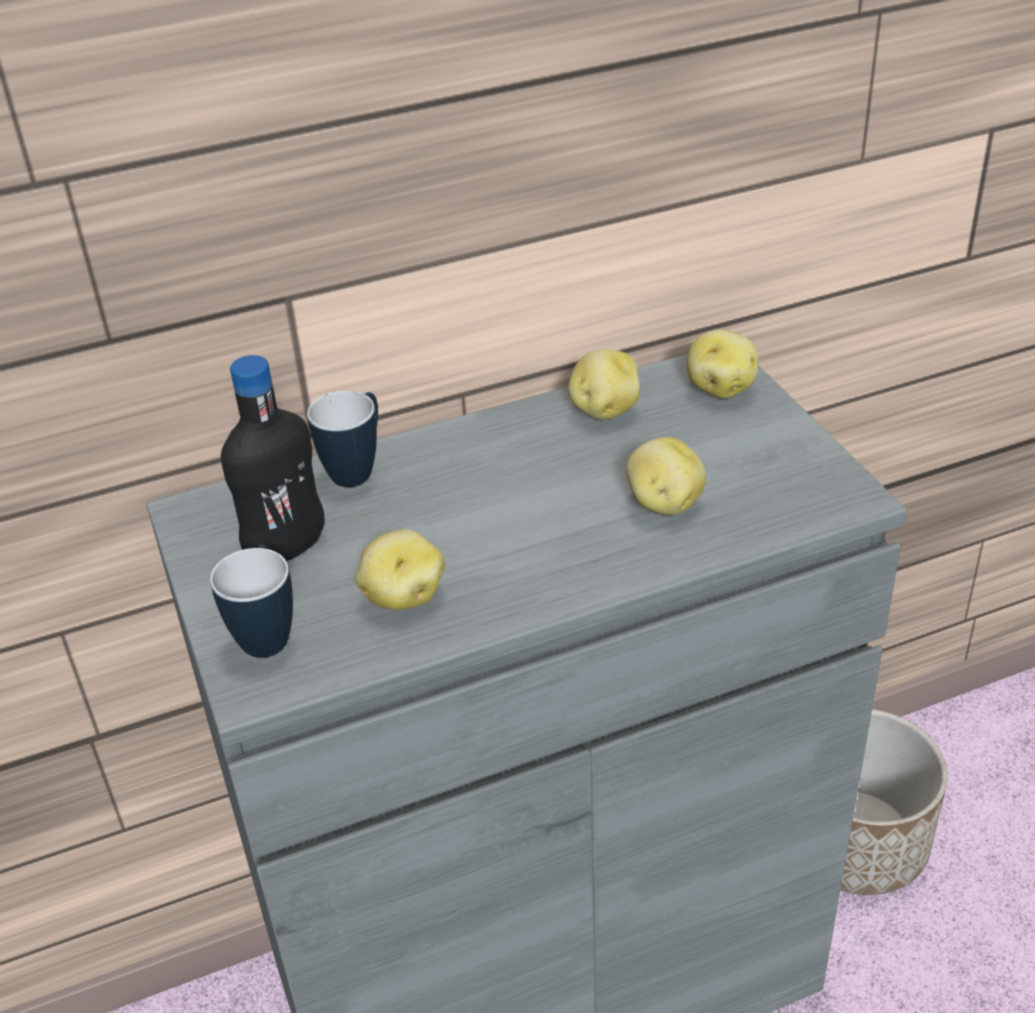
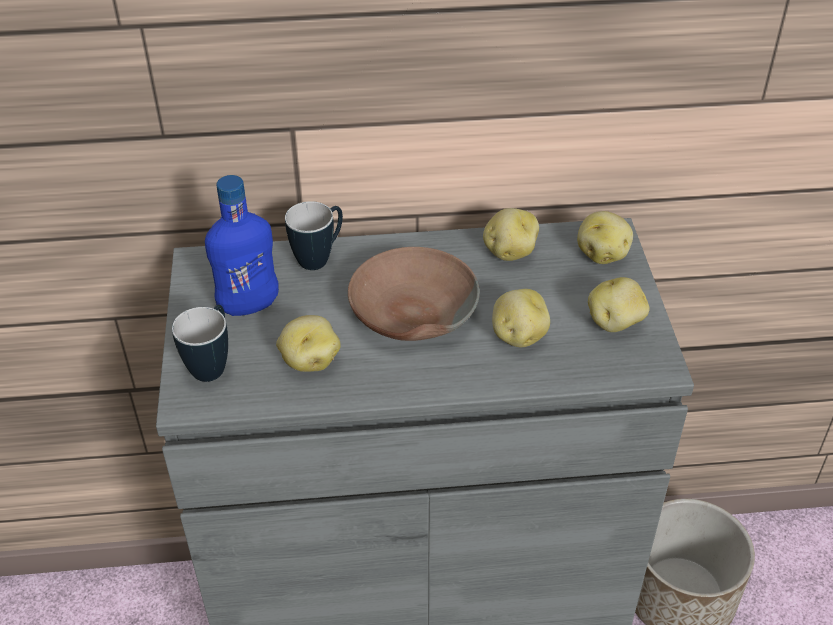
camera: 15 degrees right, 5 degrees up
(286, 549) = (249, 306): black bottle -> blue bottle
(510, 506) = (410, 311): none -> brown bowl
(776, 461) = (615, 322): none -> potato

